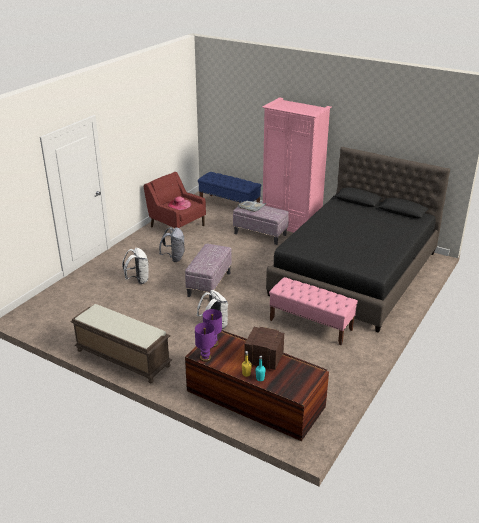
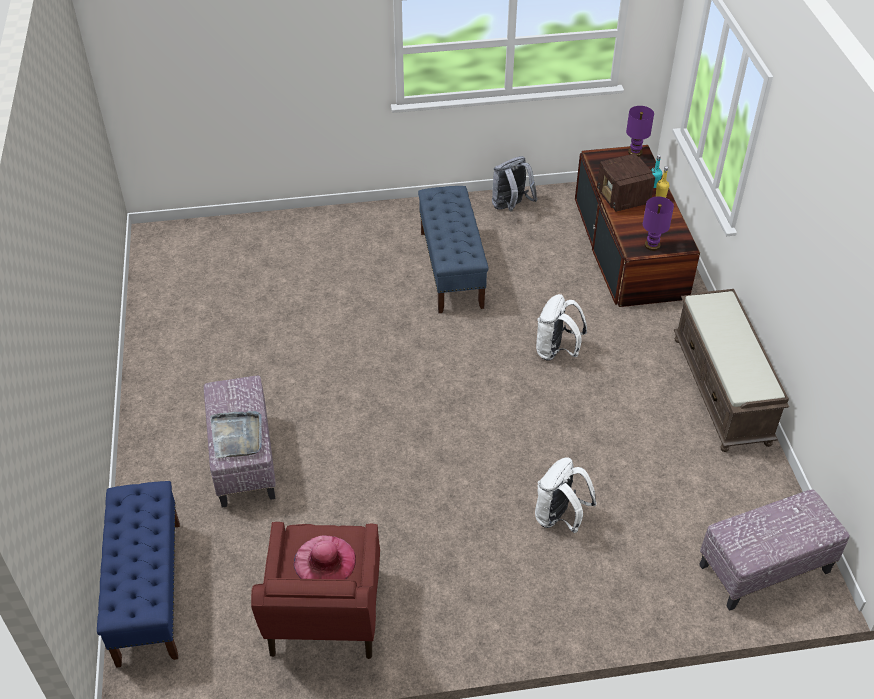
camera: 130 degrees left, 15 degrees up
(174, 258) = (445, 523): grey backpack -> grey backpack (510, 207)
(205, 358) = (680, 237): purple table lamp -> purple table lamp (635, 152)
(209, 284) = (471, 421): ottoman -> ottoman (764, 569)
(291, 224) = (160, 441): pink wardrobe -> none
(311, 325) = (451, 269): pink bench -> blue bench
(355, 273) = (275, 287): black bed -> none

